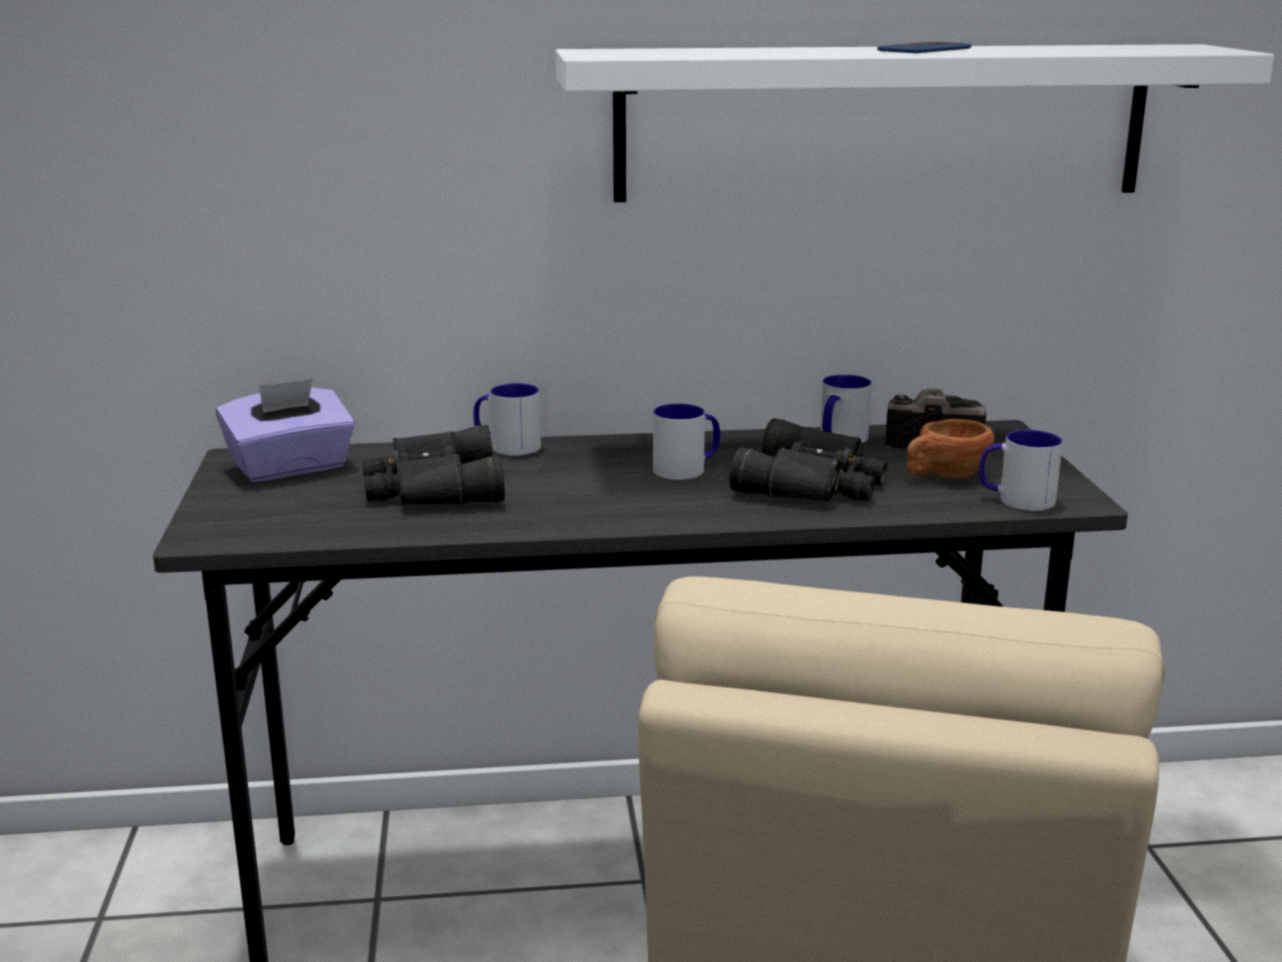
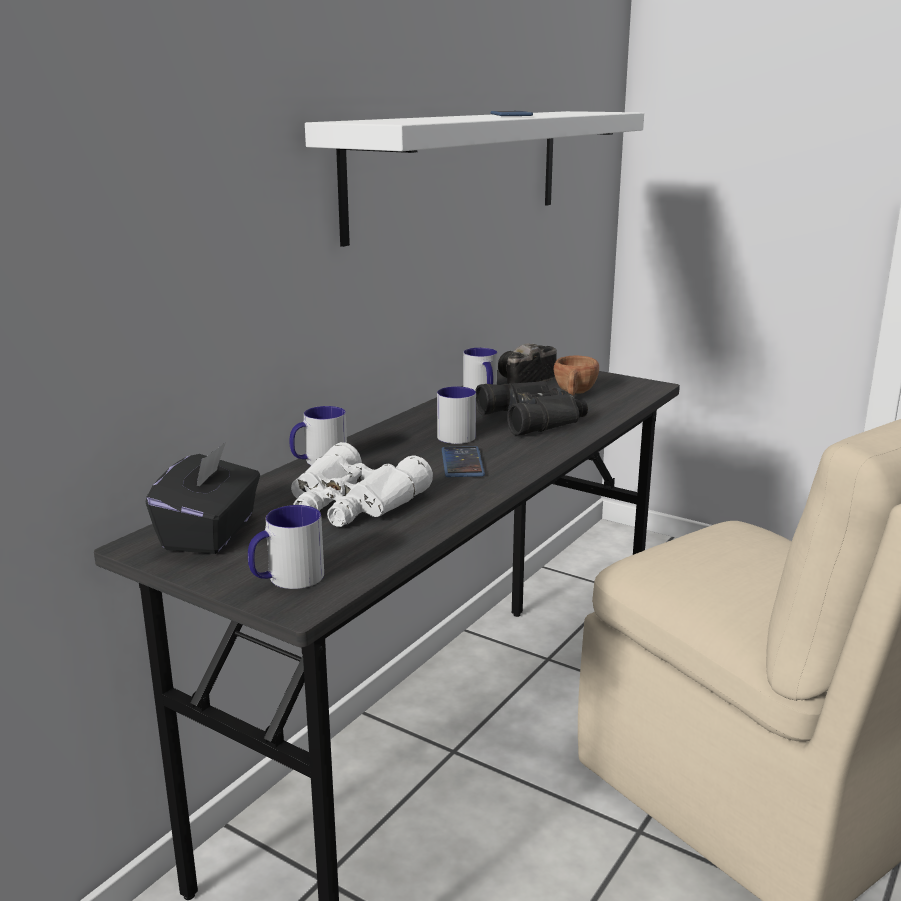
camera: 50 degrees left, 0 degrees up
(291, 468) = (211, 533): purple tissue box -> black tissue box
(431, 488) = (352, 503): black binoculars -> white binoculars
(609, 495) = (462, 463): none -> phone
(1015, 500) = (630, 393): mug -> mug (286, 579)

